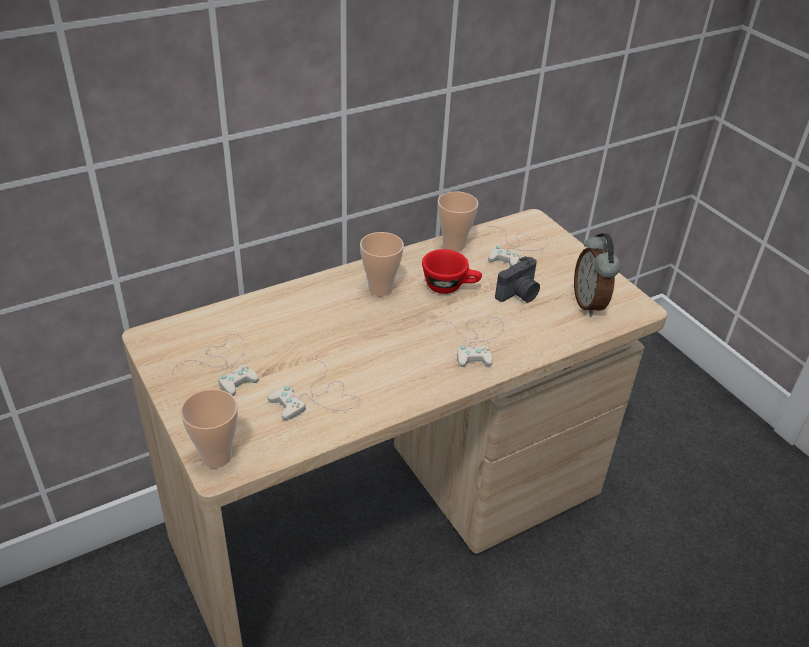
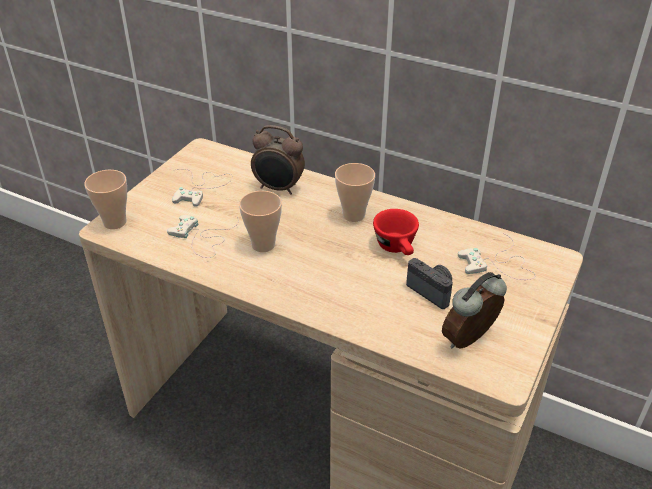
camera: 60 degrees right, 0 degrees up
(289, 314) = (278, 188): none -> alarm clock
(453, 245) = (457, 228): cup -> cup (263, 245)
(475, 340) = (341, 288): white game controller -> none
(519, 294) = (432, 291): camera -> camera turned 150 degrees counterclockwise

